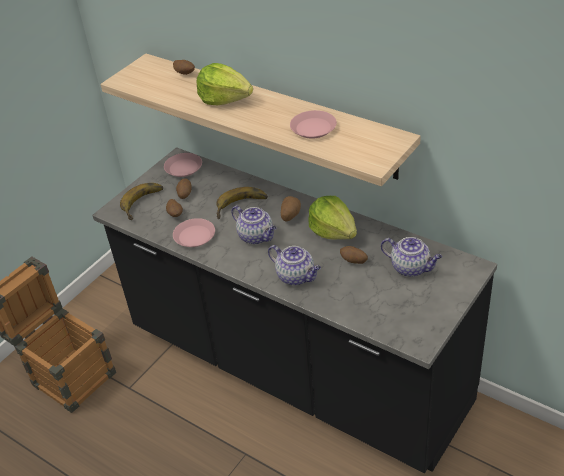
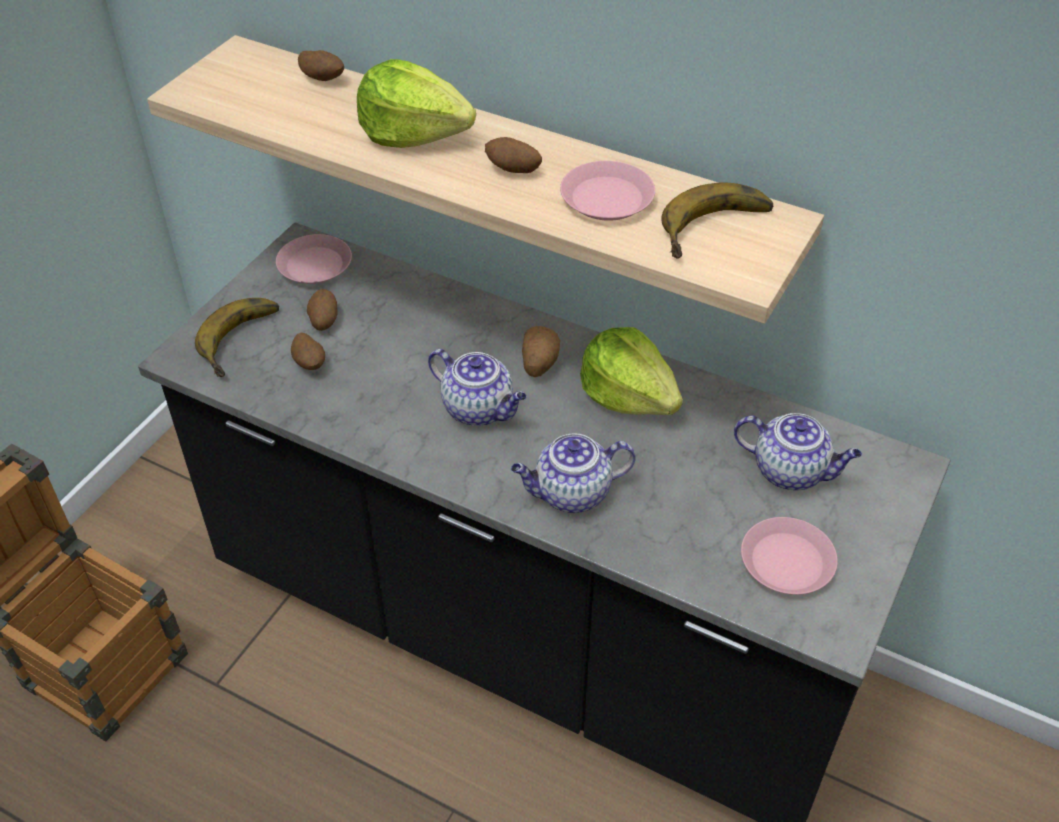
camera: 10 degrees left, 5 degrees up
(195, 236) = (355, 410): pink plate -> pink plate (787, 561)
(242, 207) = (442, 347): banana -> banana (719, 231)
(296, 276) = (571, 494): teapot -> teapot turned 135 degrees clockwise
(353, 261) = (678, 459): potato -> potato (513, 170)

